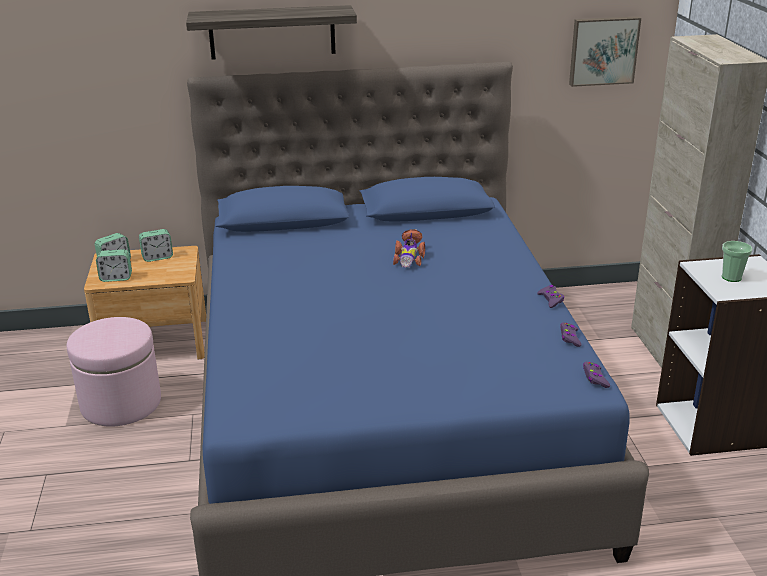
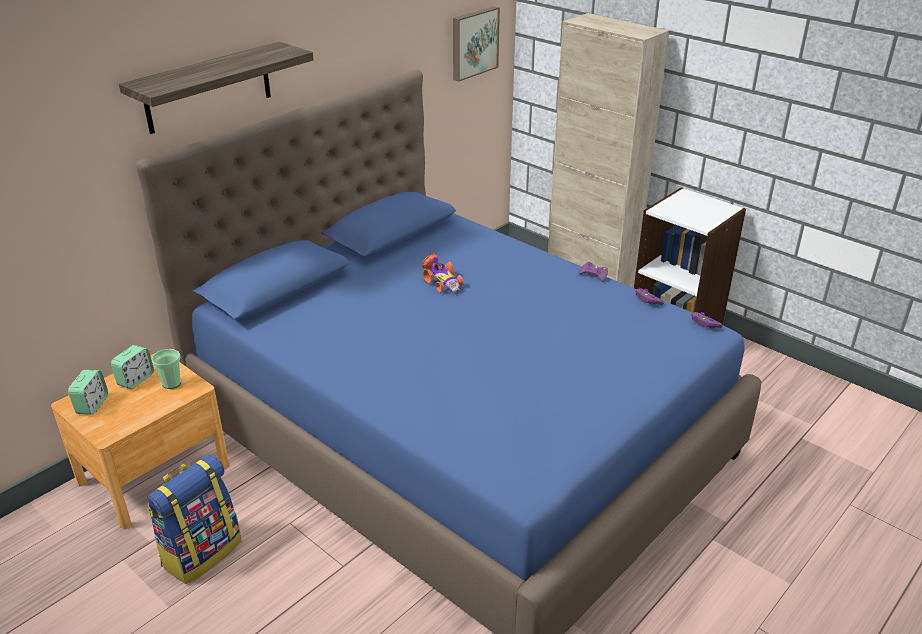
camera: 40 degrees left, 5 degrees up
(116, 278) = (120, 420): alarm clock -> none
(121, 403) = (201, 552): pink ottoman -> backpack
(731, 277) = (691, 211): cup -> cup (171, 383)

